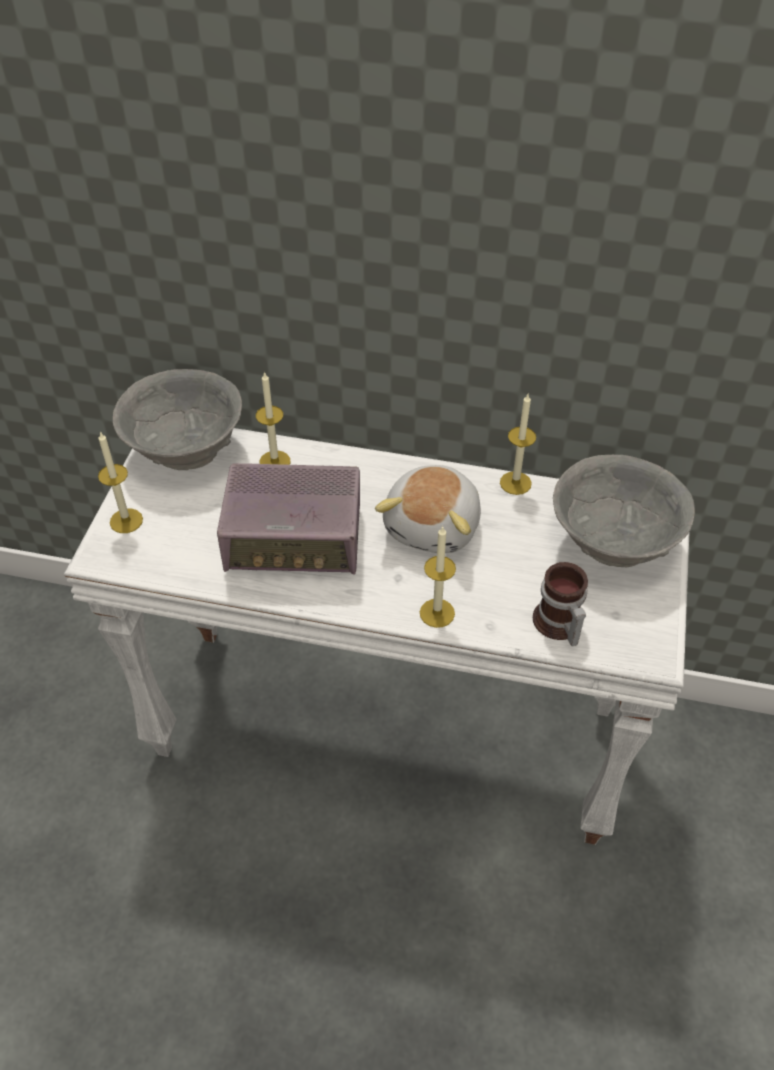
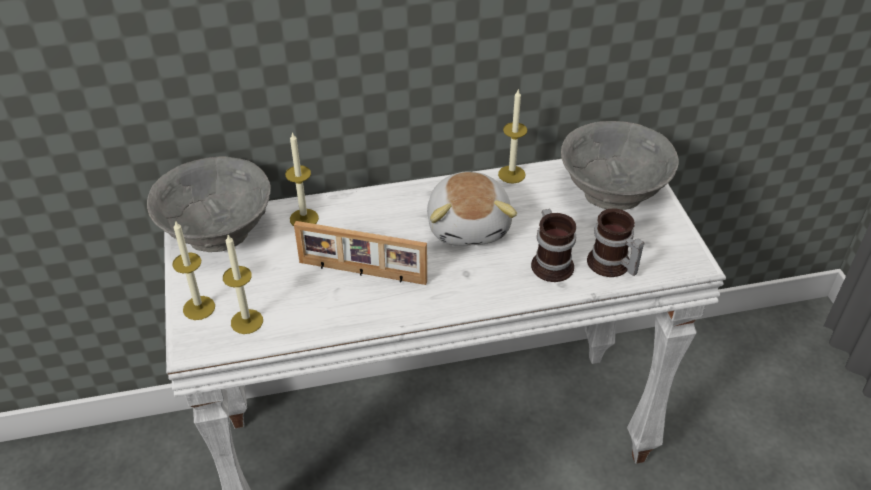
camera: 25 degrees left, 5 degrees down
(295, 539) = (362, 273): radio -> picture frame
(437, 613) = (514, 289): candle -> candle (247, 321)
(496, 598) = (552, 263): none -> mug

